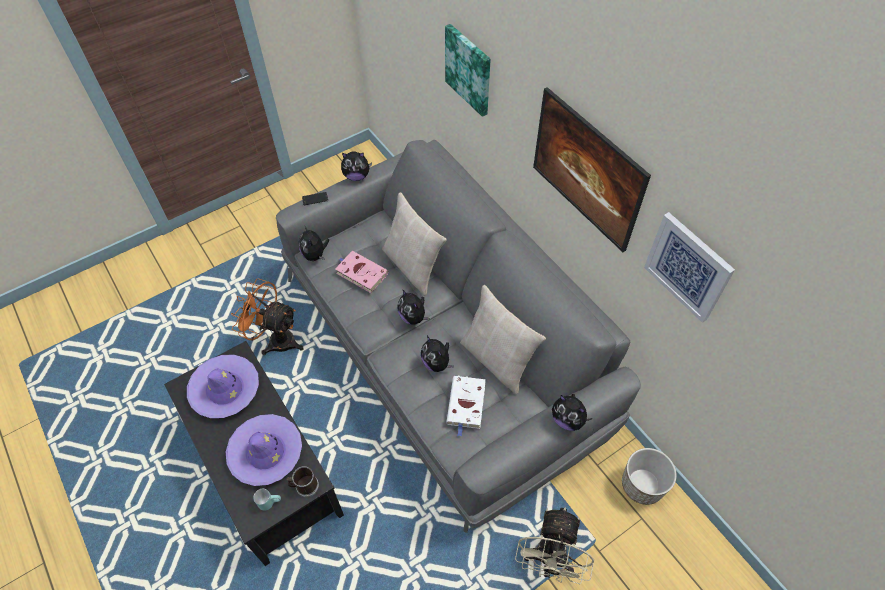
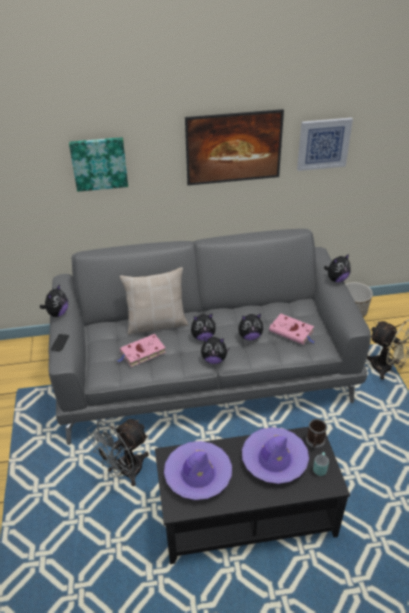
camera: 65 degrees left, 15 degrees down
(276, 339) = (124, 471): orange fan -> grey fan
(315, 255) = (101, 376): plush toy -> plush toy (214, 359)
(466, 405) = (292, 332): white book -> pink book
(497, 360) = (264, 307): beige pillow -> none

